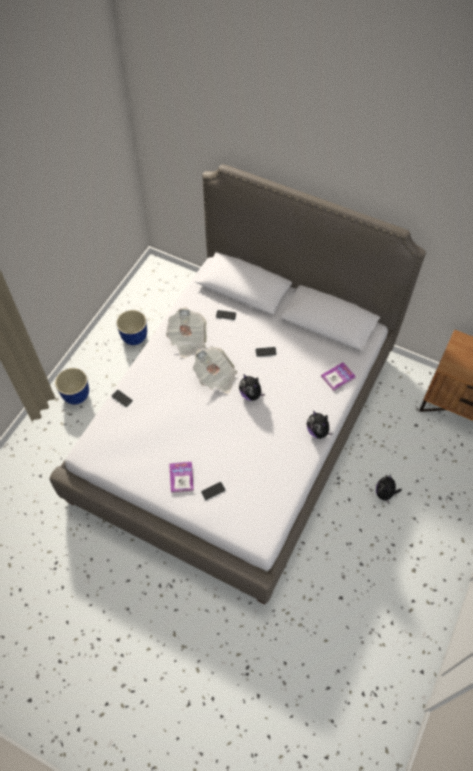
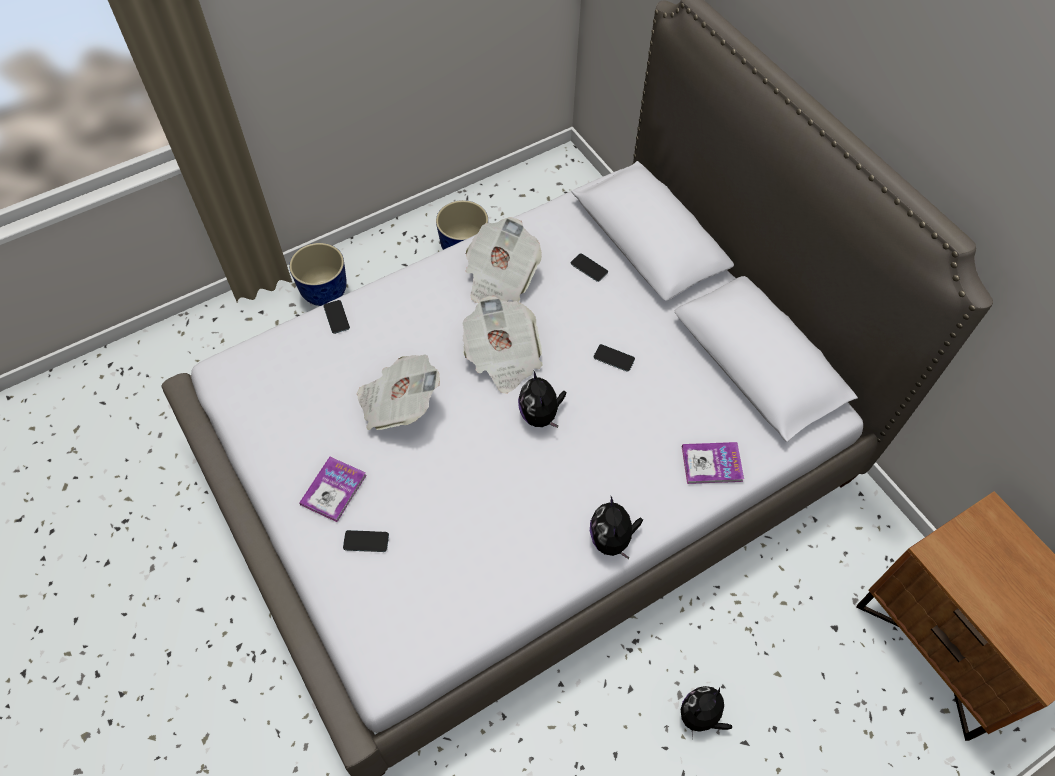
camera: 30 degrees right, 0 degrees up
(183, 423) = (398, 404): none -> newspaper

